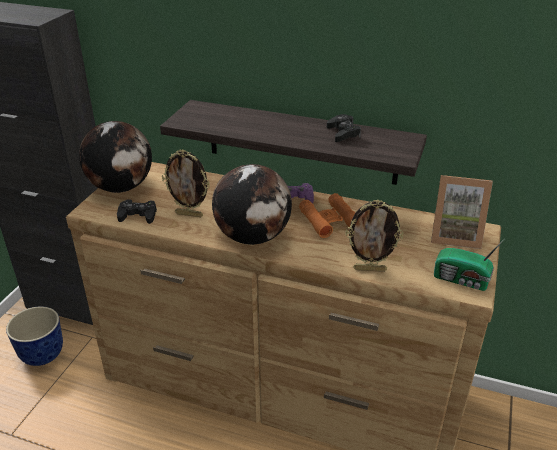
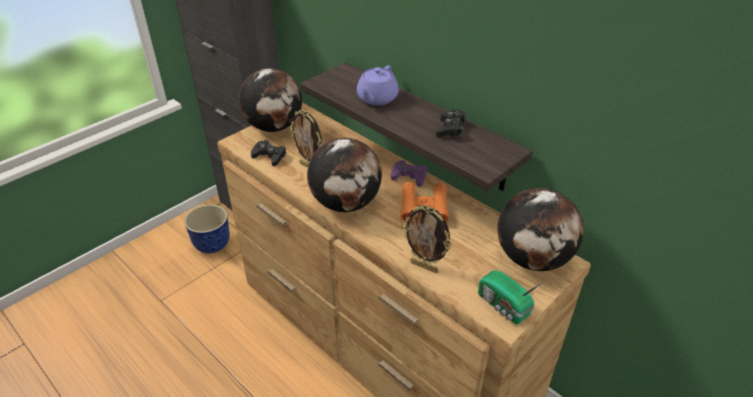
camera: 25 degrees right, 5 degrees up
(251, 123) = (377, 98): none -> purple teapot
(455, 235) = (533, 259): picture frame -> globe

